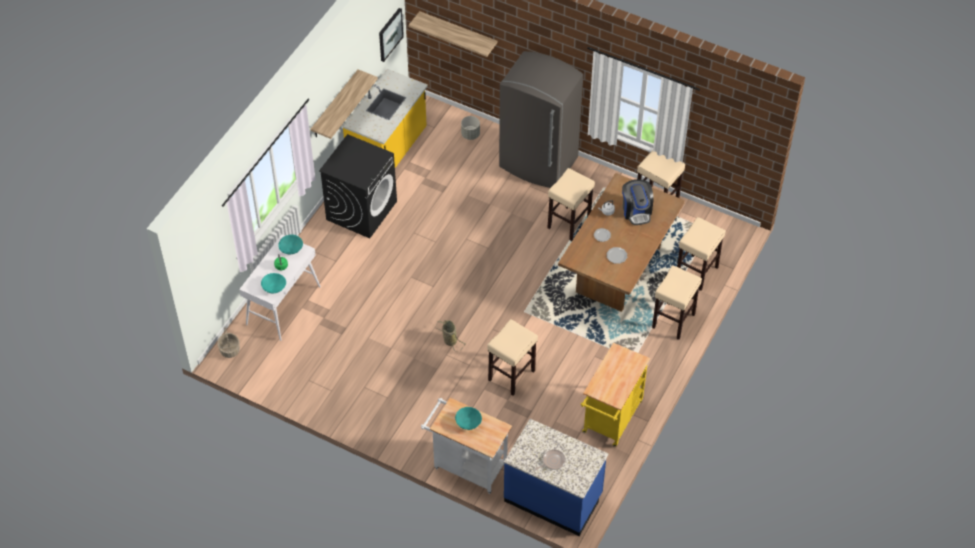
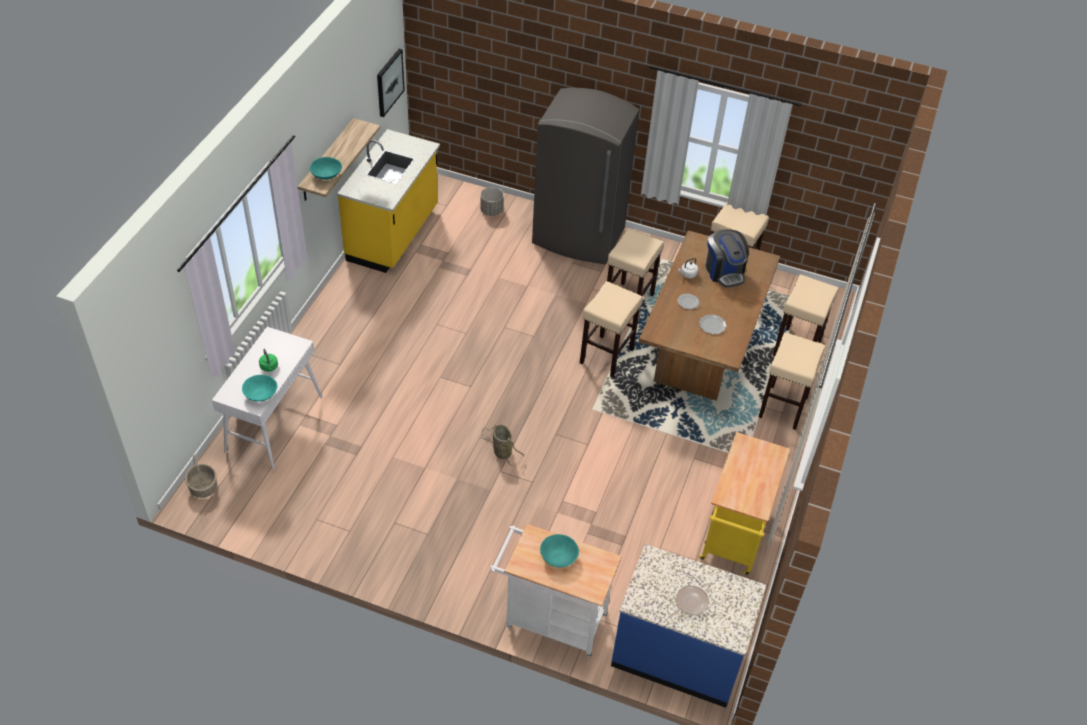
camera: 10 degrees left, 5 degrees down
(291, 248) = (281, 344): turquoise bowl -> turquoise bowl (326, 174)
(361, 210) = (367, 302): black washing machine -> none
(458, 32) = (474, 76): shelf -> none
(512, 375) = (591, 490): beige stool -> beige stool (607, 356)

